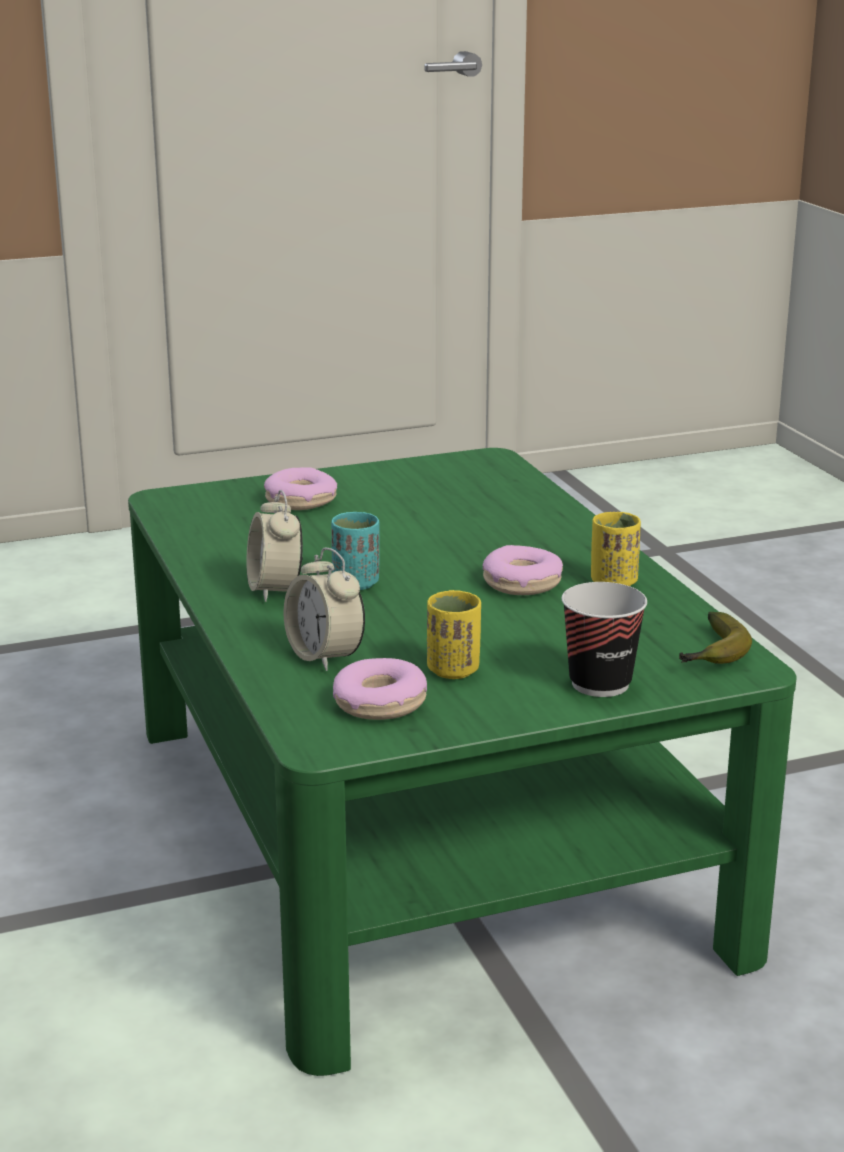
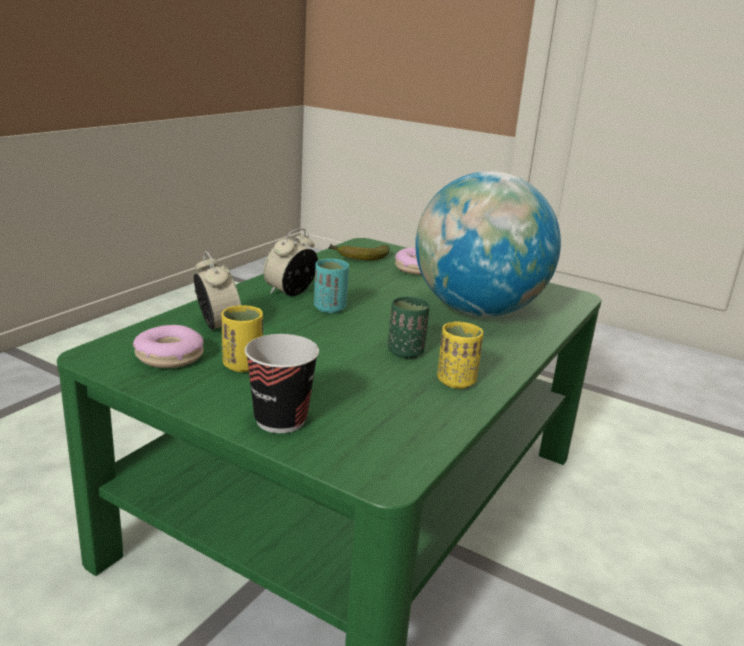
camera: 50 degrees right, 0 degrees up
(325, 656) = (218, 326): alarm clock -> alarm clock turned 135 degrees clockwise
(466, 515) = (477, 311): none -> globe
(522, 583) = (405, 352): donut -> green cup
(713, 654) = (390, 453): banana -> banana (358, 257)

